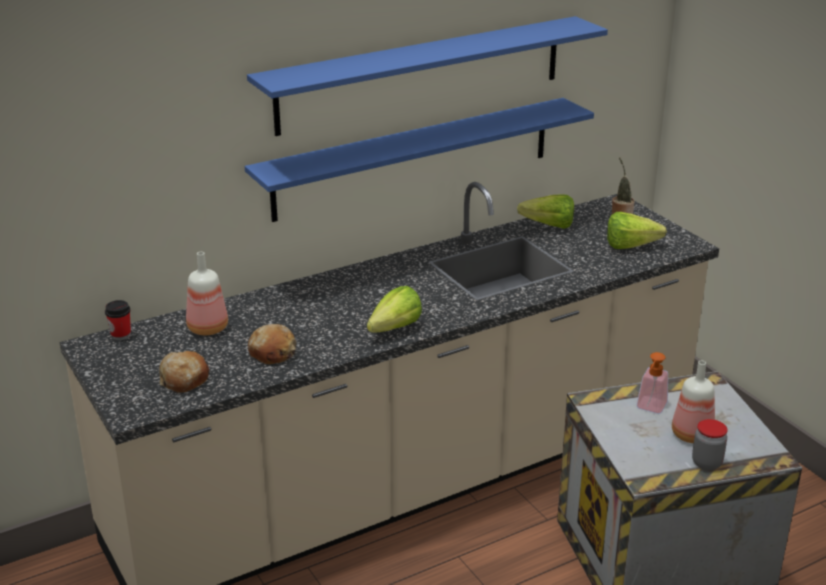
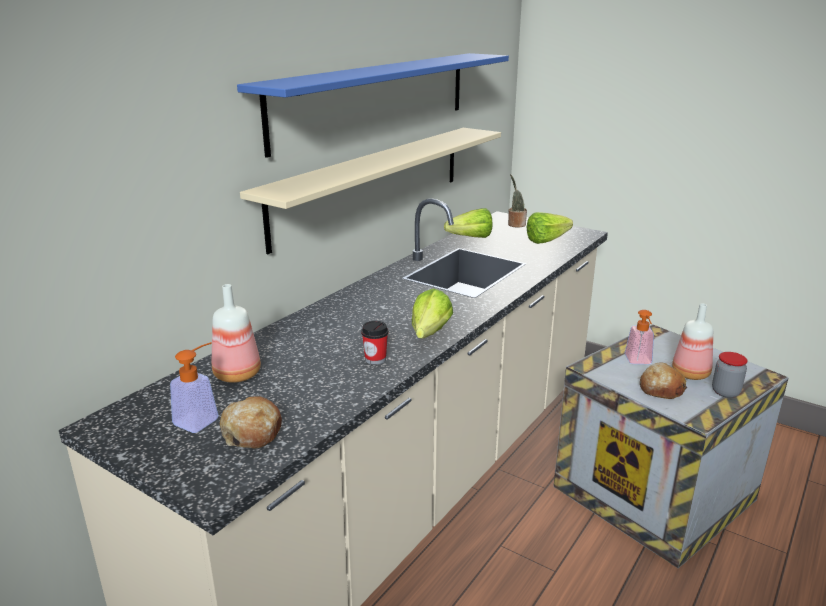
camera: 25 degrees left, 5 degrees down
(121, 335) = (137, 404): cup -> cup (375, 359)
(157, 358) = (201, 418): none -> soap dispenser
(273, 352) = (330, 381): bread -> bread (661, 389)
(414, 158) = (373, 183): blue shelf -> beige shelf

